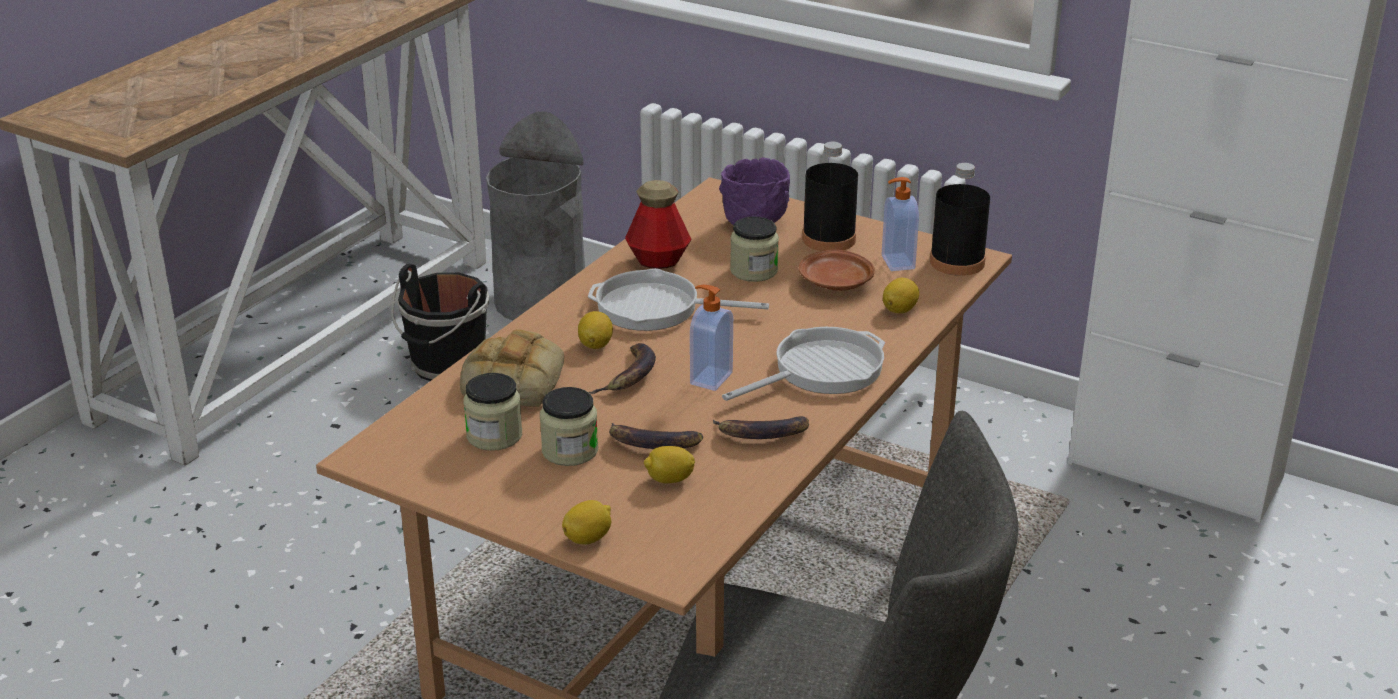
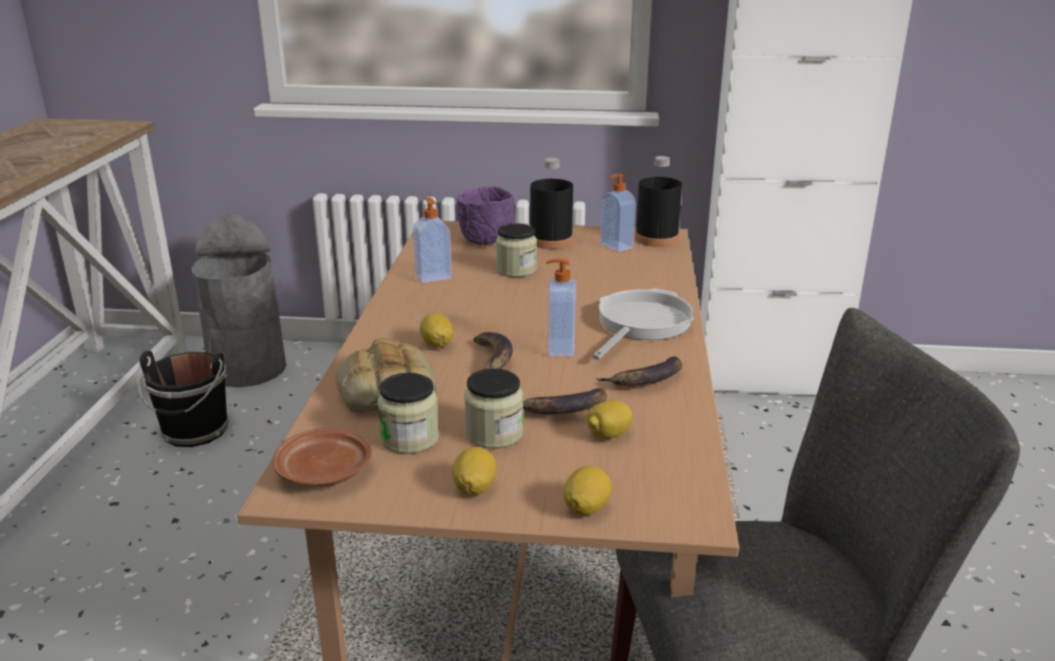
camera: 25 degrees left, 5 degrees down
(655, 308) = (463, 308): frying pan -> none
(658, 260) = (433, 276): bottle -> soap dispenser
(836, 283) = (586, 266): brown plate -> brown plate (324, 472)
(899, 309) = (651, 274): lemon -> lemon (475, 488)

